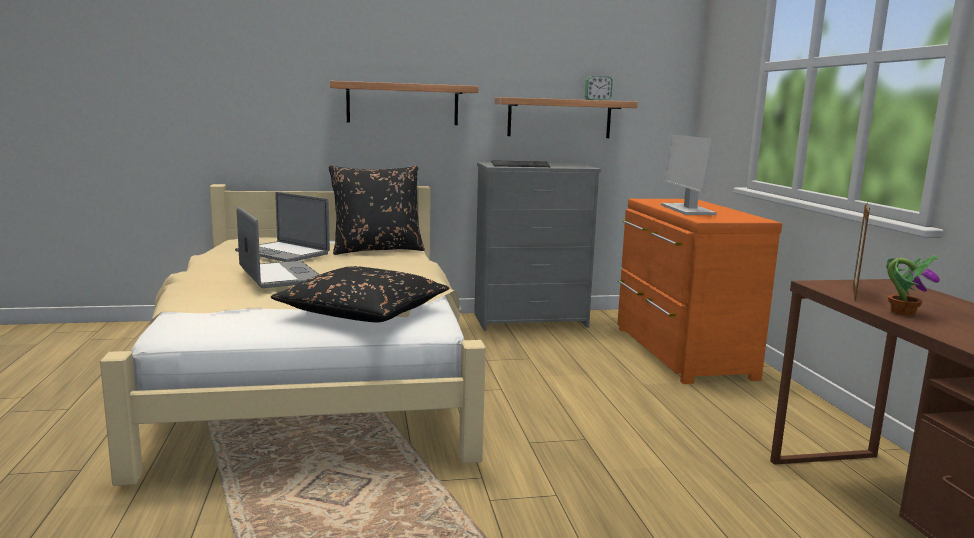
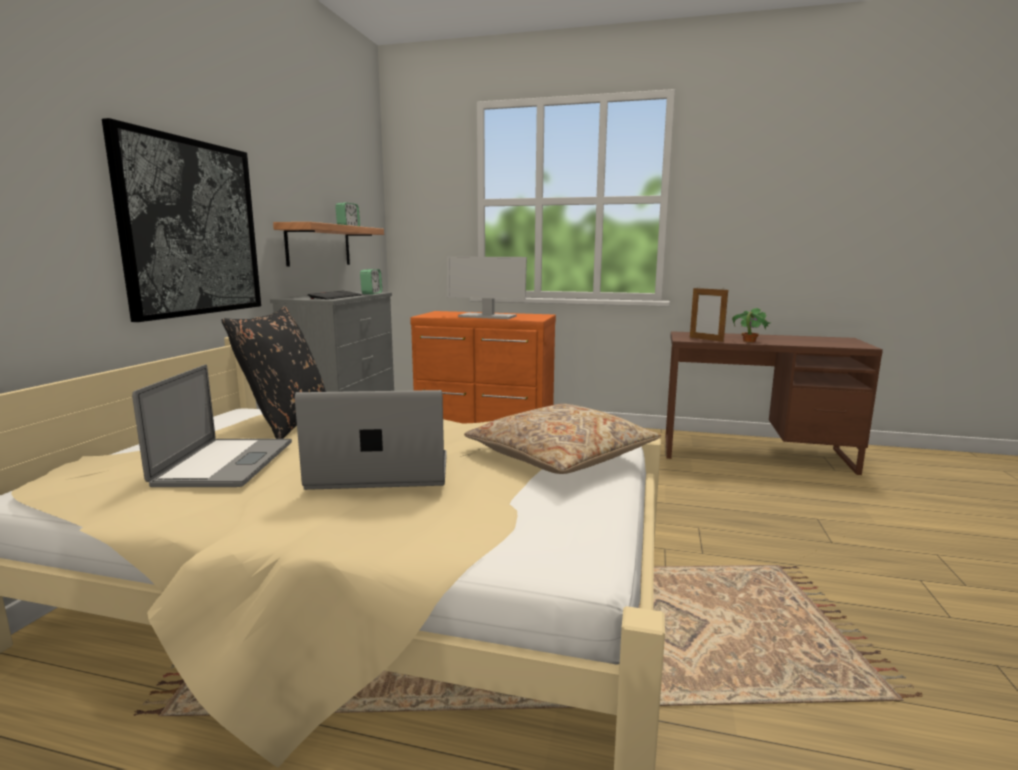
camera: 65 degrees left, 0 degrees up
(282, 252) = (226, 462): laptop -> laptop turned 60 degrees counterclockwise
(364, 312) = (560, 456): black pillow -> beige pillow
(402, 104) = (191, 228): shelf -> picture
(572, 167) = (371, 293): none -> alarm clock

